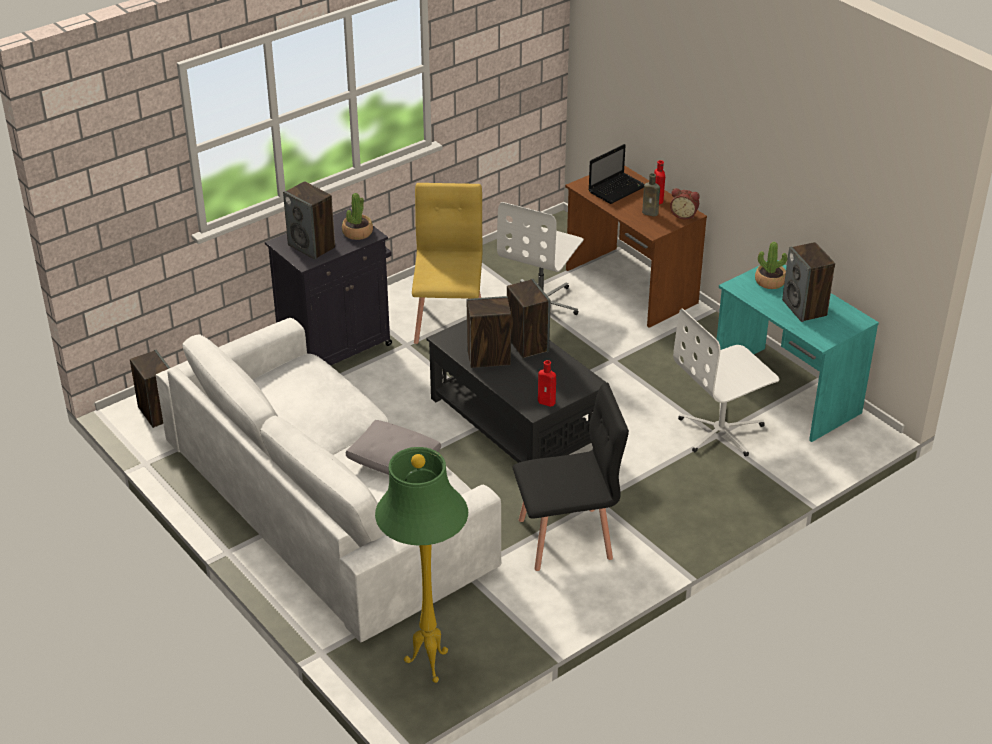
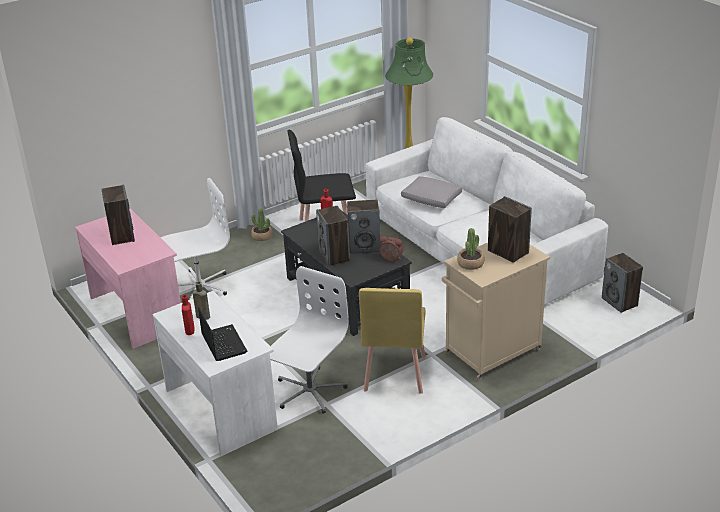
camera: 175 degrees left, 5 degrees down
(336, 347) = (491, 352): black cabinet -> beige cabinet
(617, 189) = (223, 343): laptop -> laptop turned 105 degrees clockwise
(630, 287) = (221, 408): brown desk -> white desk
(684, 215) = (173, 314): alarm clock -> alarm clock (390, 259)
(770, 281) = (134, 255): potted plant -> potted plant (262, 236)
(785, 394) = (137, 312): turquoise desk -> pink desk

